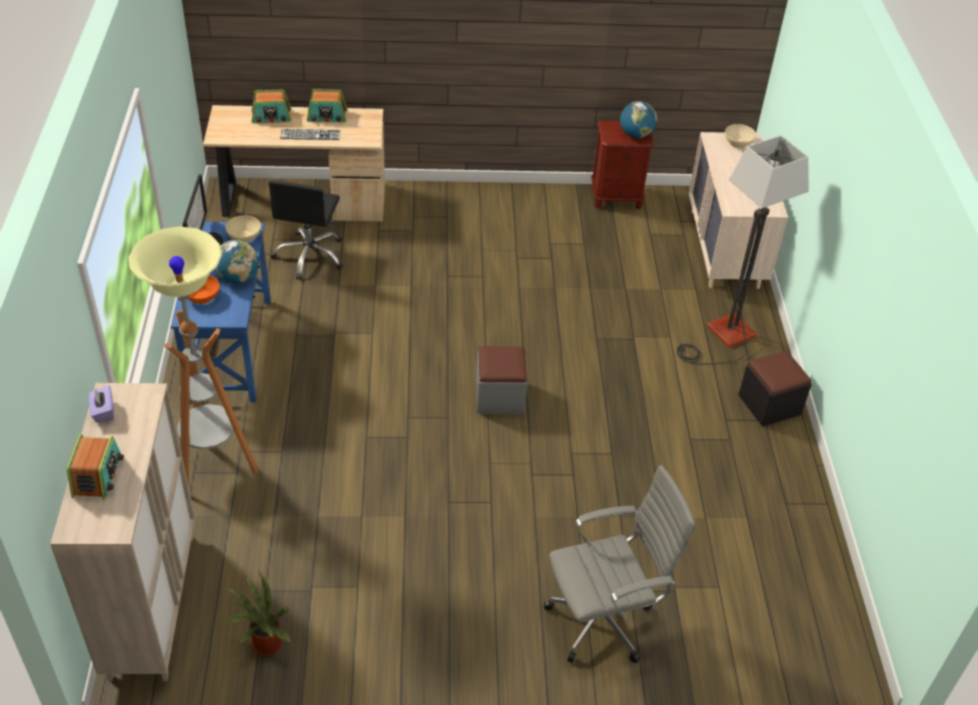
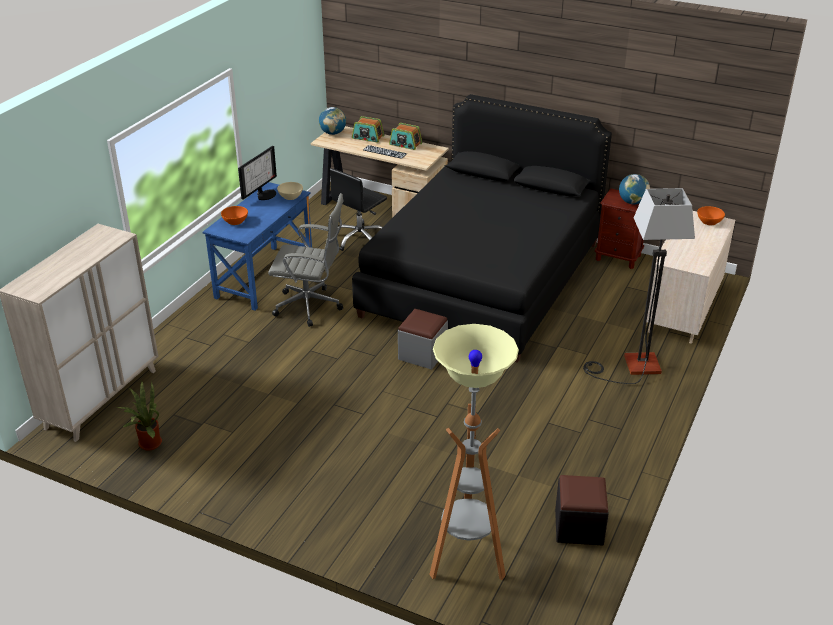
camera: 30 degrees right, 10 degrees down
(97, 476) = (54, 266): radio -> none
(103, 411) = (88, 238): purple tissue box -> none
(214, 468) = (199, 338): floor lamp -> floor lamp (467, 561)
(238, 277) = (266, 216): globe -> globe (333, 133)
(493, 270) = (482, 279): none -> black bed
(604, 620) = (384, 511): grey office chair -> grey office chair (311, 307)
(738, 143) = (709, 221): beige bowl -> orange bowl
(769, 405) = (634, 420): black ottoman -> black ottoman (579, 527)

